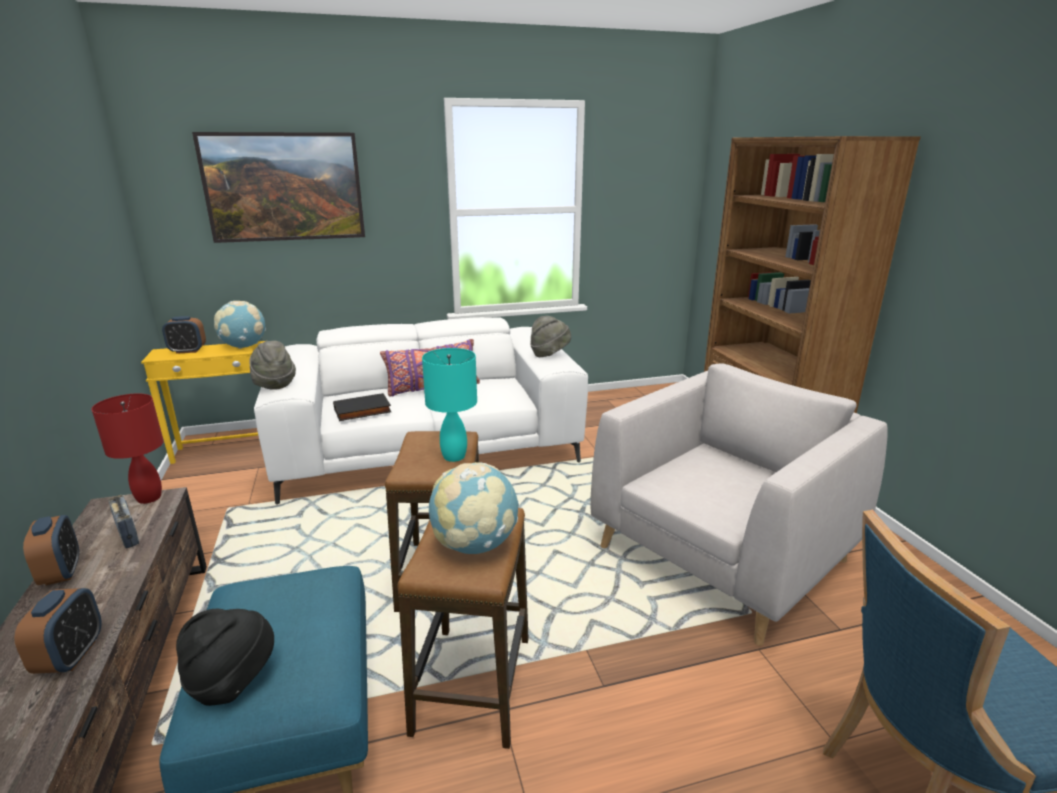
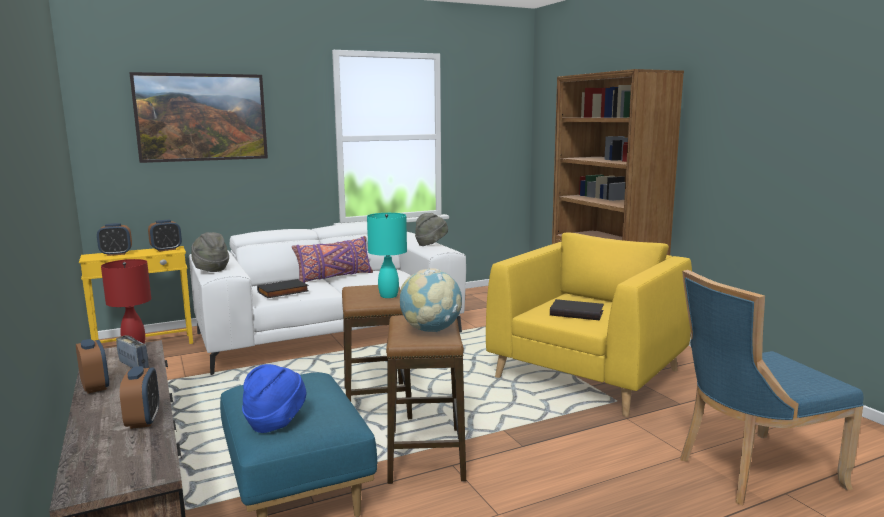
camera: 10 degrees left, 10 degrees down
(233, 680) = (275, 422): black hat -> blue hat
(244, 346) = (166, 249): globe -> alarm clock
(711, 487) = (577, 313): none -> black book
(721, 553) = (587, 373): grey armchair -> yellow armchair

